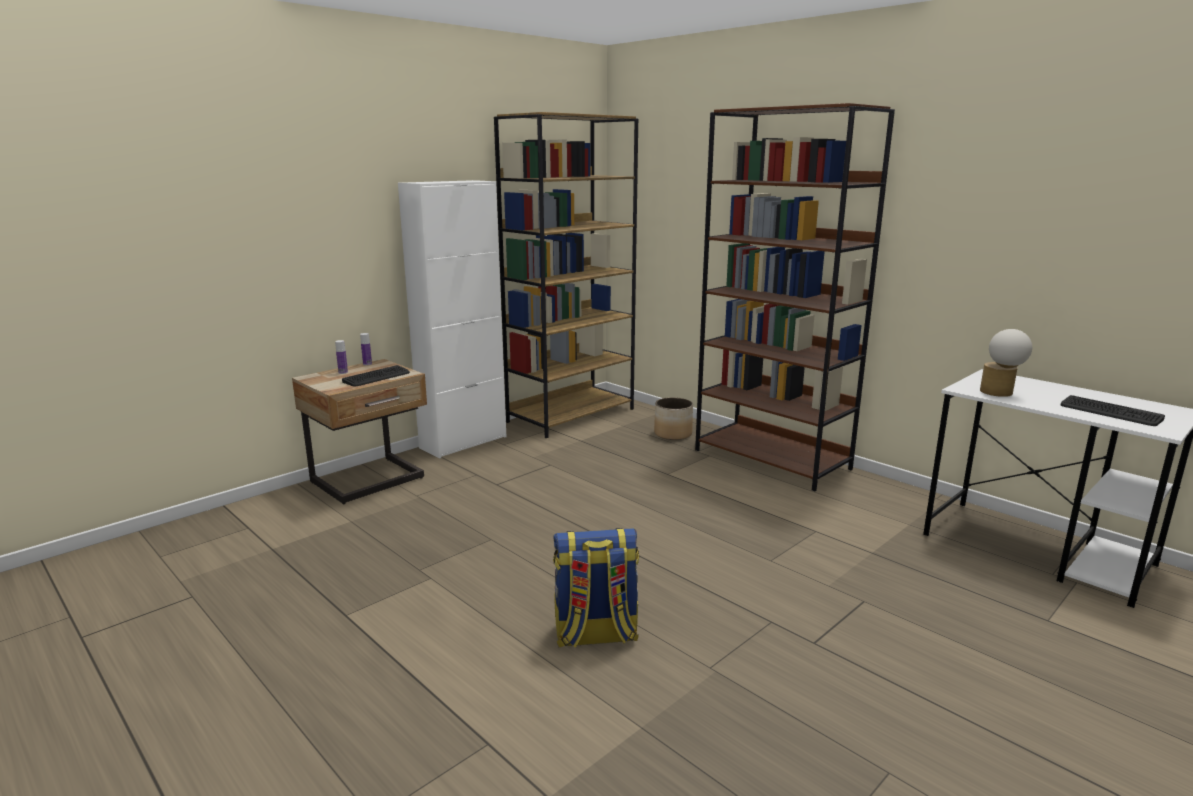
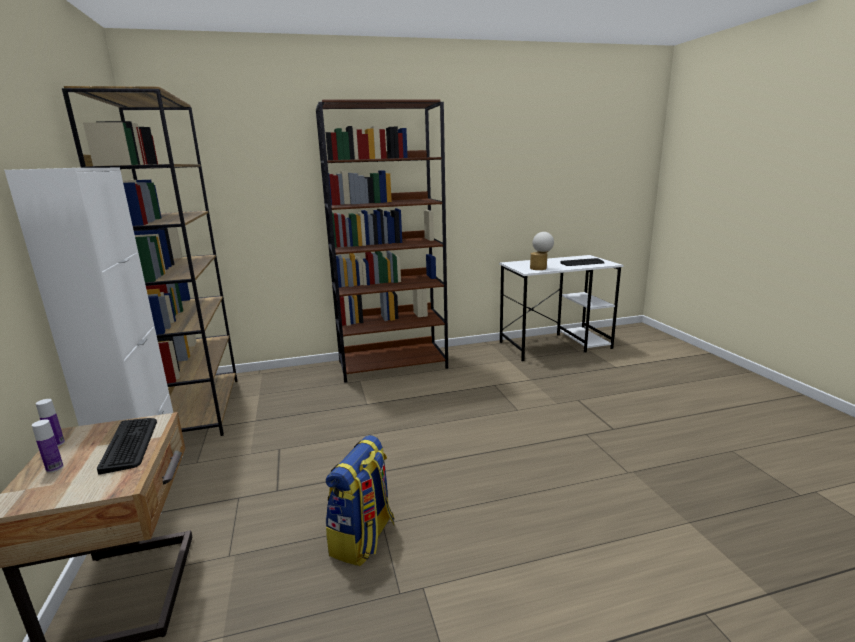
camera: 60 degrees left, 0 degrees up
(595, 635) = (573, 509): backpack -> backpack (363, 539)
(673, 434) = (307, 381): planter -> none

